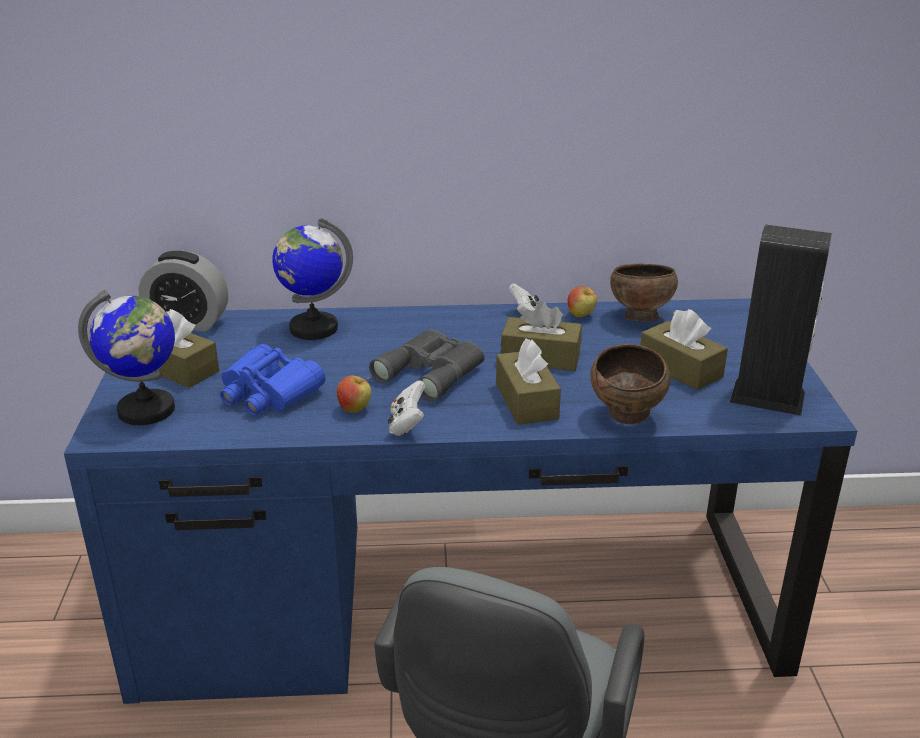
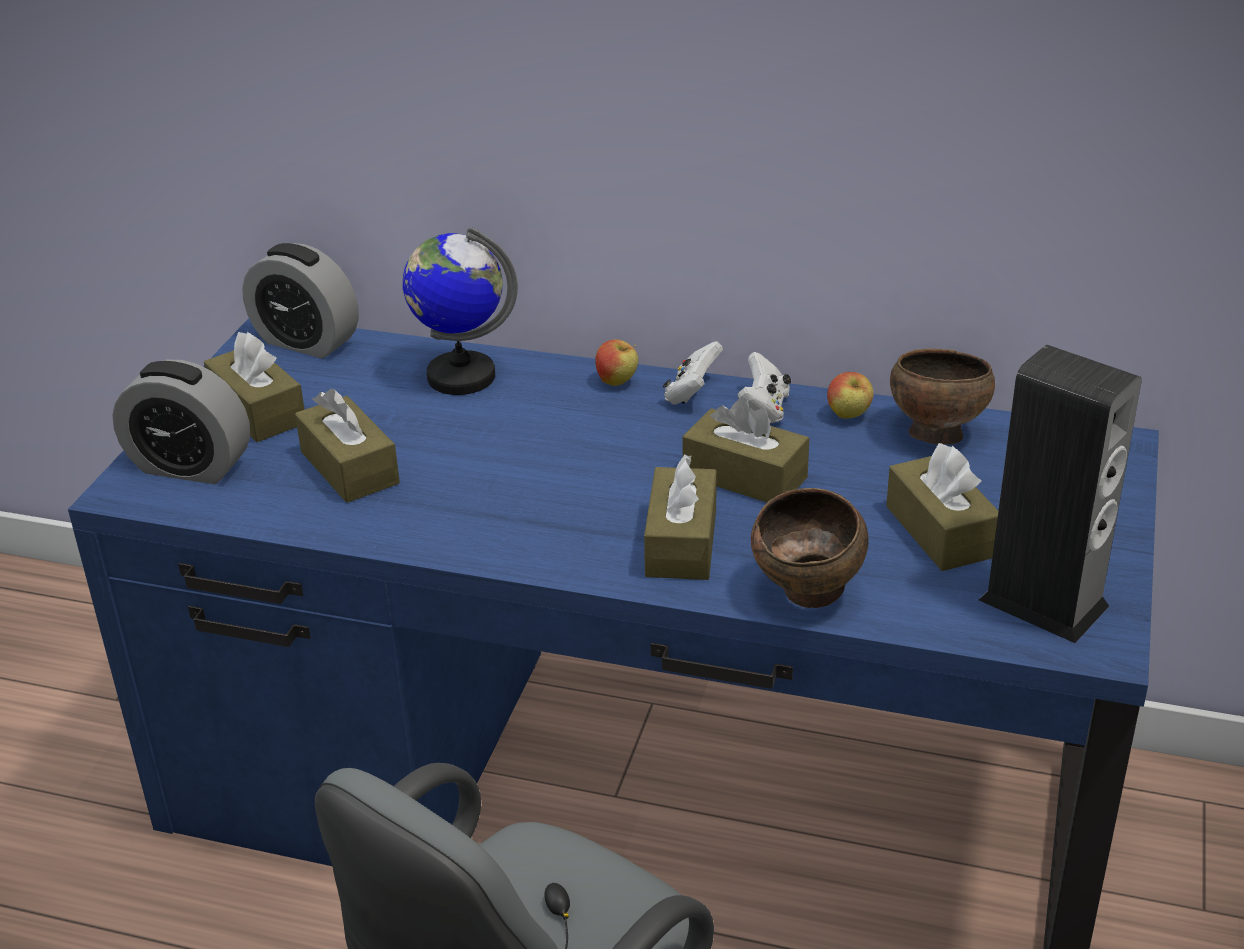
camera: 20 degrees right, 5 degrees up
(147, 410) = (190, 466): globe -> alarm clock
(268, 393) = (349, 468): blue binoculars -> brown tissue box
(355, 409) = (445, 512): apple -> apple (617, 382)
(407, 425) = (498, 549): white game controller -> white game controller (692, 393)
(433, 371) = (582, 472): grey binoculars -> none

